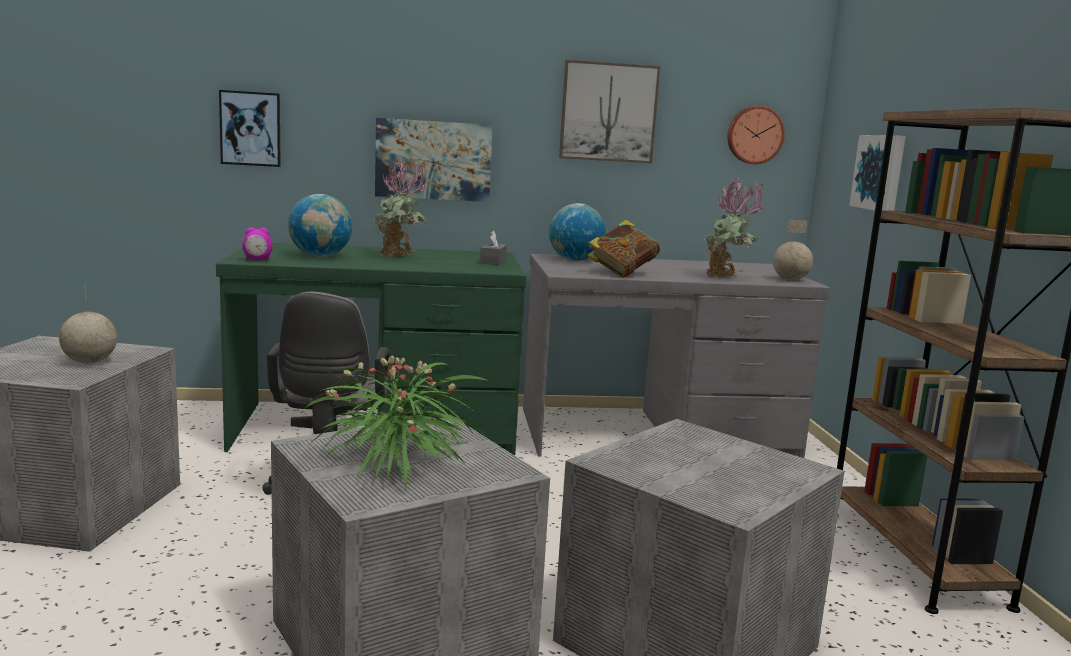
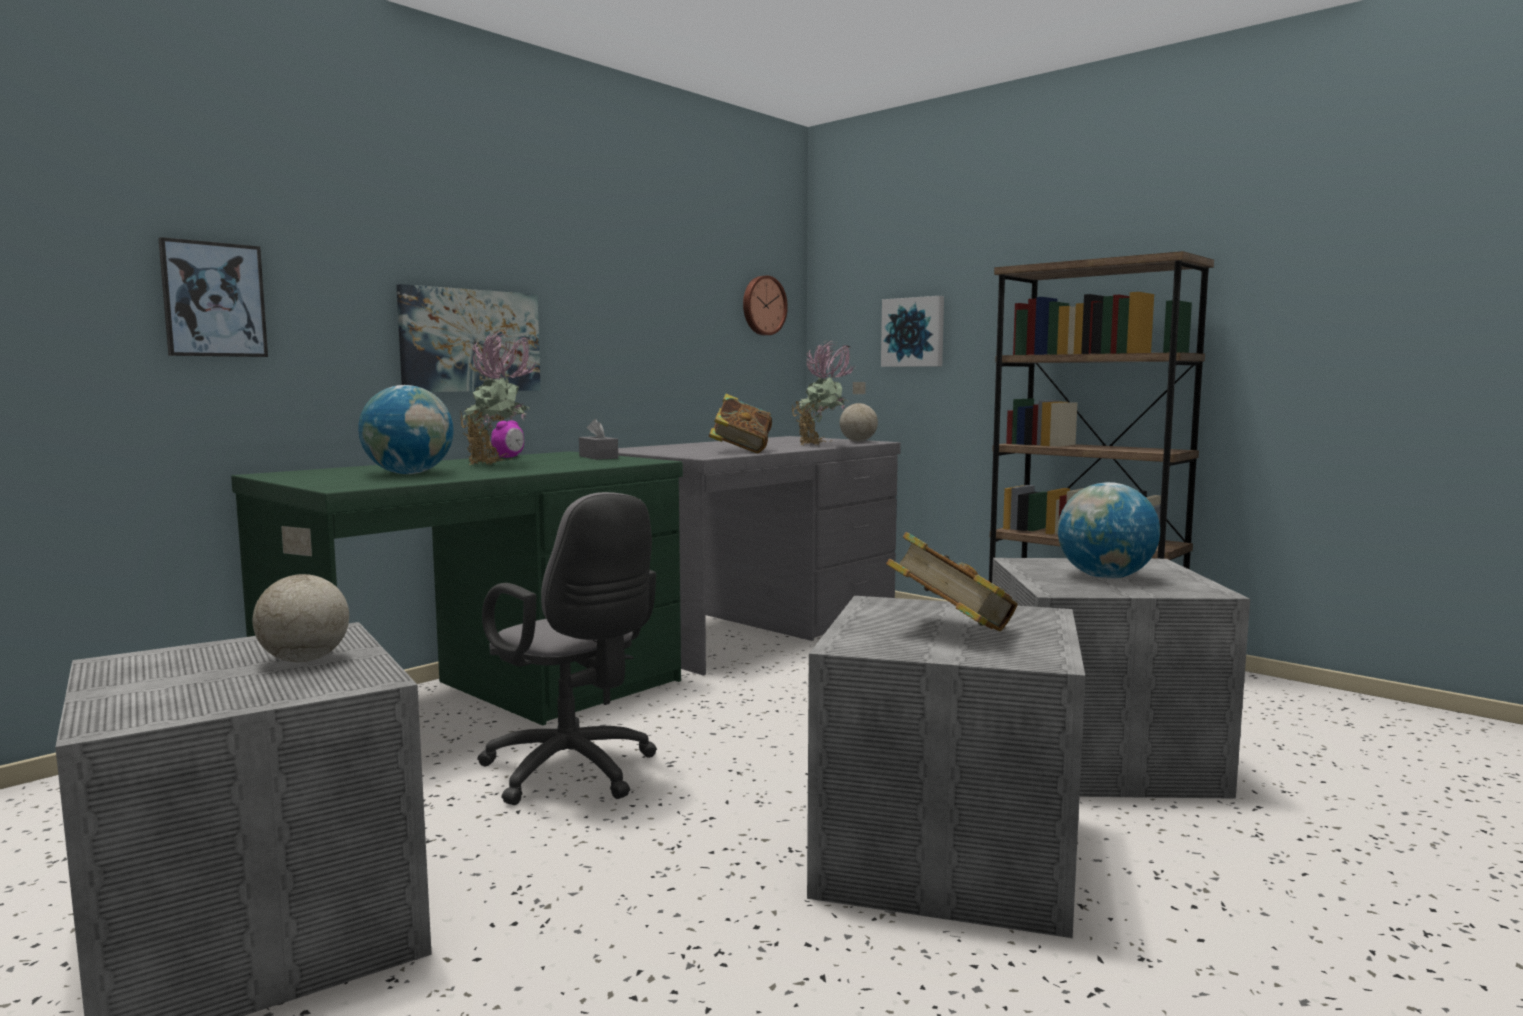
camera: 40 degrees left, 5 degrees down
(257, 260) = (358, 484): alarm clock -> alarm clock (508, 457)
(395, 460) = (951, 632): potted plant -> book
(575, 260) = (654, 449): globe -> globe (1105, 577)
(608, 112) = (644, 281): picture -> none

